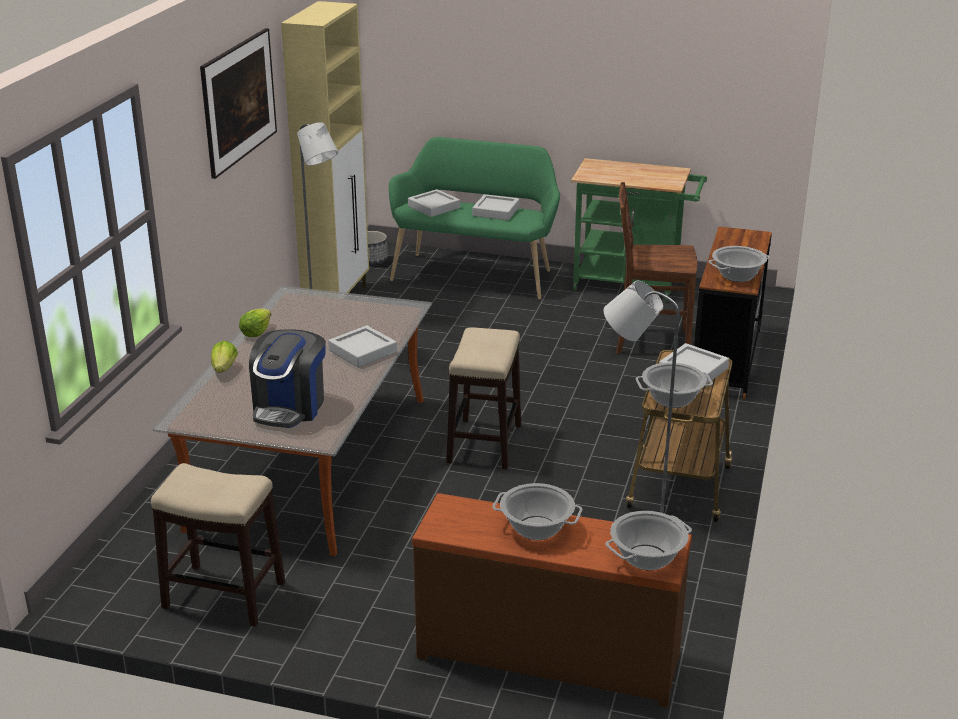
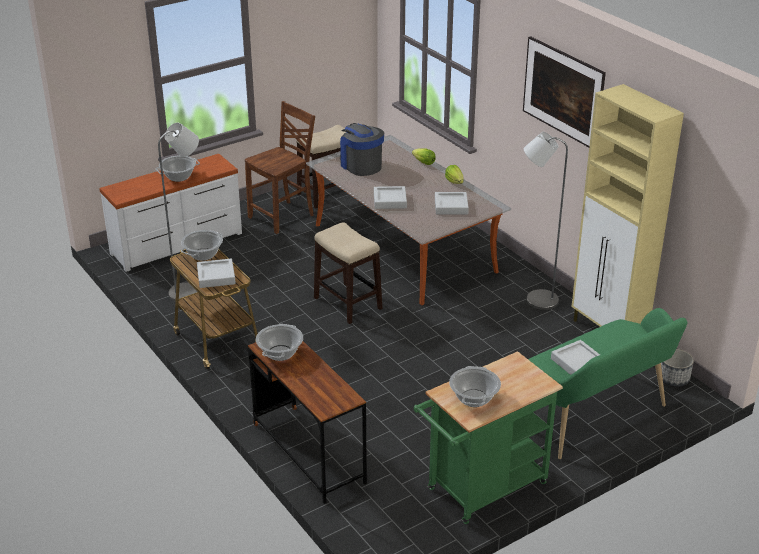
camera: 130 degrees right, 5 degrees up
(434, 207) = (619, 338): grey tray -> grey tray (451, 206)
(549, 654) = (177, 244): brown dresser -> white dresser
(647, 557) = (122, 189): cooking pot -> cooking pot (474, 398)
(650, 342) = (378, 435): brown chair -> brown chair (283, 217)

